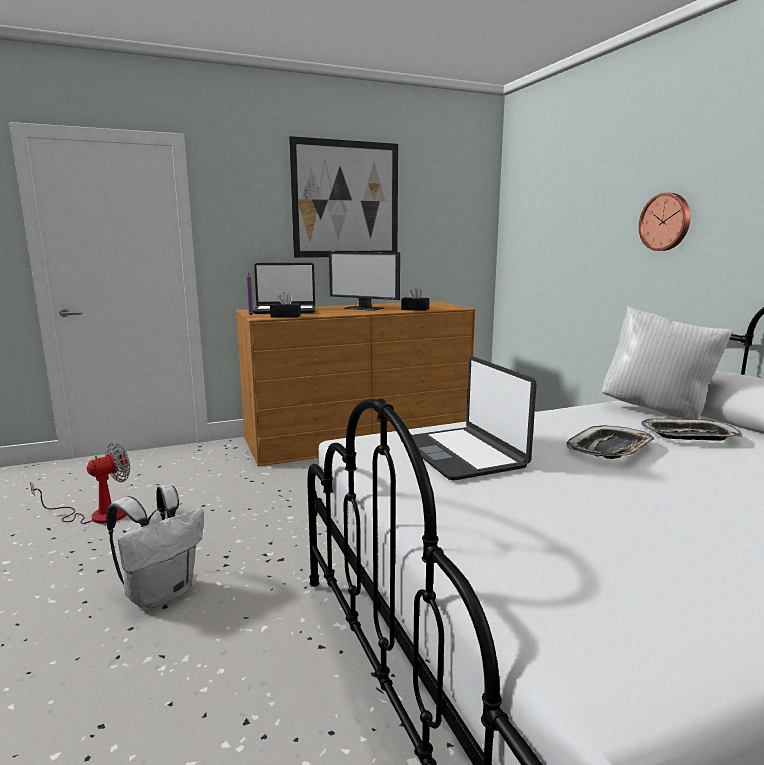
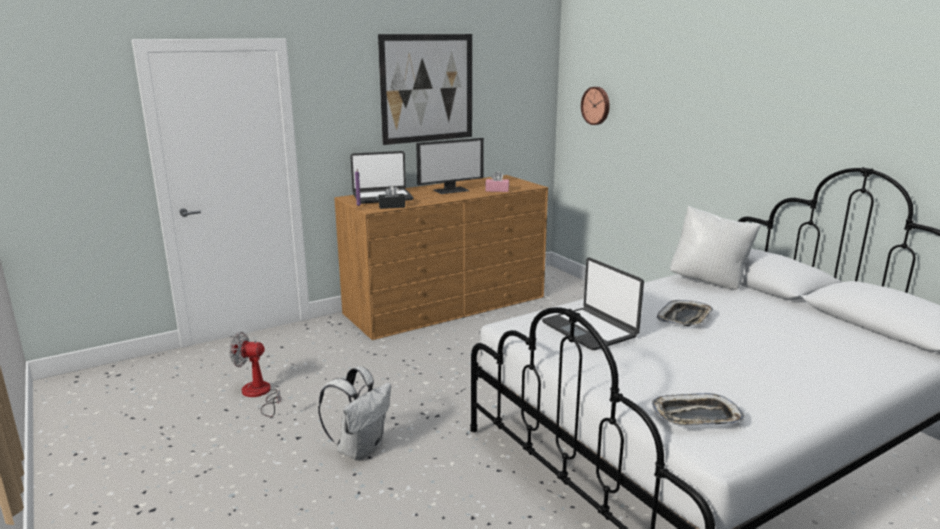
camera: 10 degrees left, 5 degrees up
(97, 515) = (259, 394): fan -> fan turned 120 degrees counterclockwise
(364, 308) = (451, 190): monitor -> monitor turned 45 degrees counterclockwise
(415, 309) = (497, 190): black tissue box -> pink tissue box
(666, 222) = (709, 125): wall clock -> wall clock (596, 105)
(688, 436) = (733, 303): tray -> tray (696, 417)

